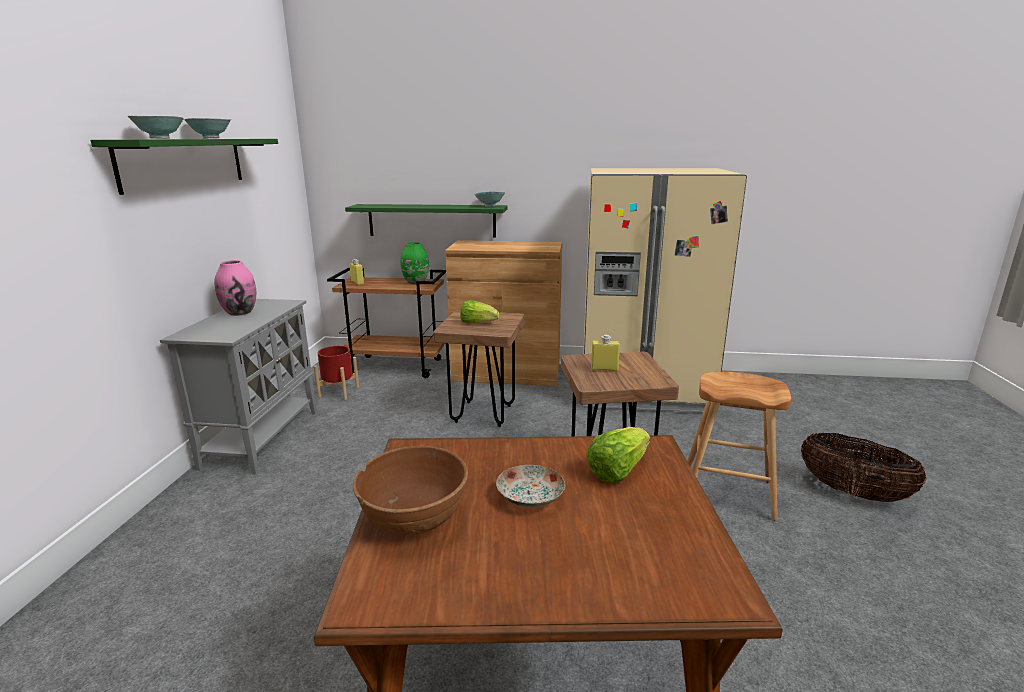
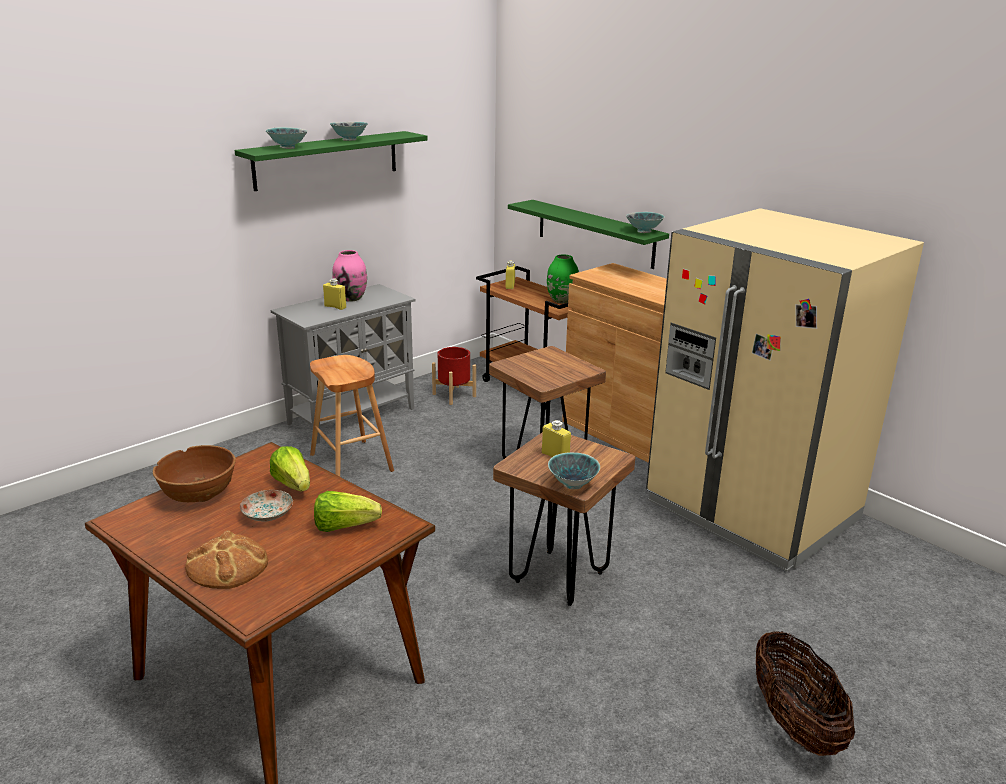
camera: 40 degrees right, 5 degrees up
(236, 321) = (335, 307): none -> yellow bottle
(477, 323) = (542, 367): lettuce -> lettuce (293, 484)
(599, 565) = (228, 565): none -> bread
(652, 380) = (572, 484): none -> bowl
(727, 492) = (651, 646): brown stool -> brown stool (351, 463)

